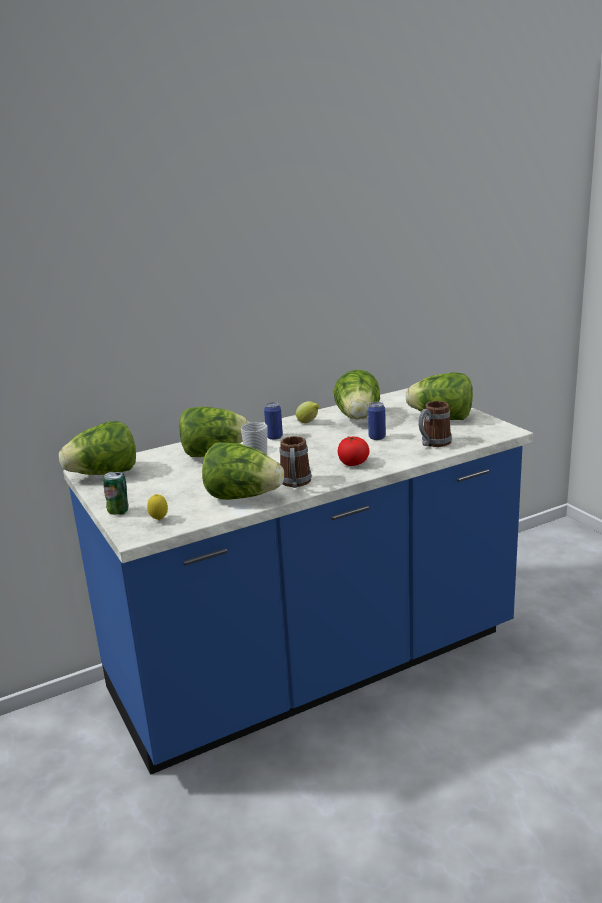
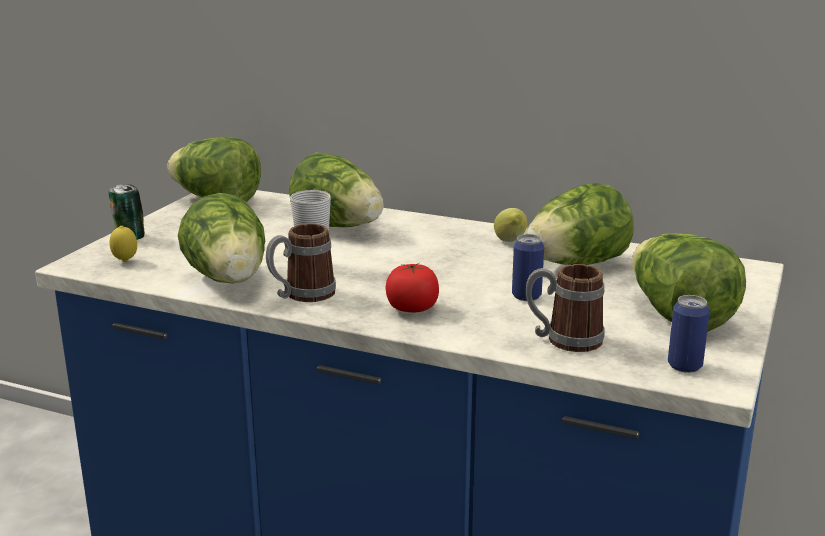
camera: 50 degrees right, 0 degrees up
(274, 437) = (432, 240): can -> can (684, 366)

